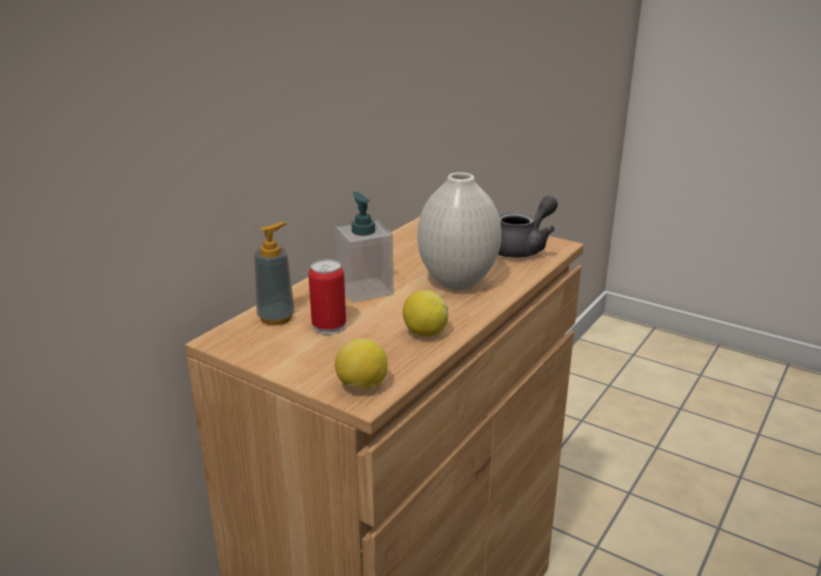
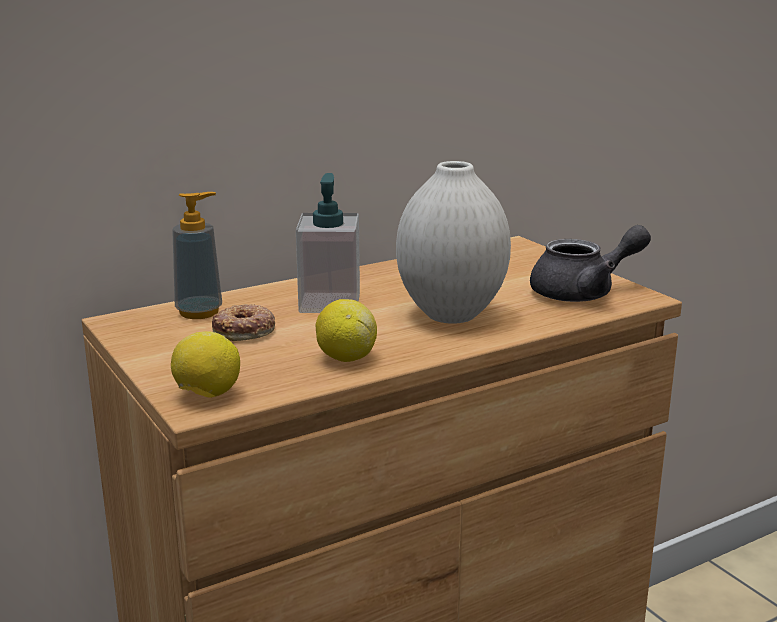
camera: 25 degrees right, 5 degrees down
(329, 326) = (245, 330): can -> donut

